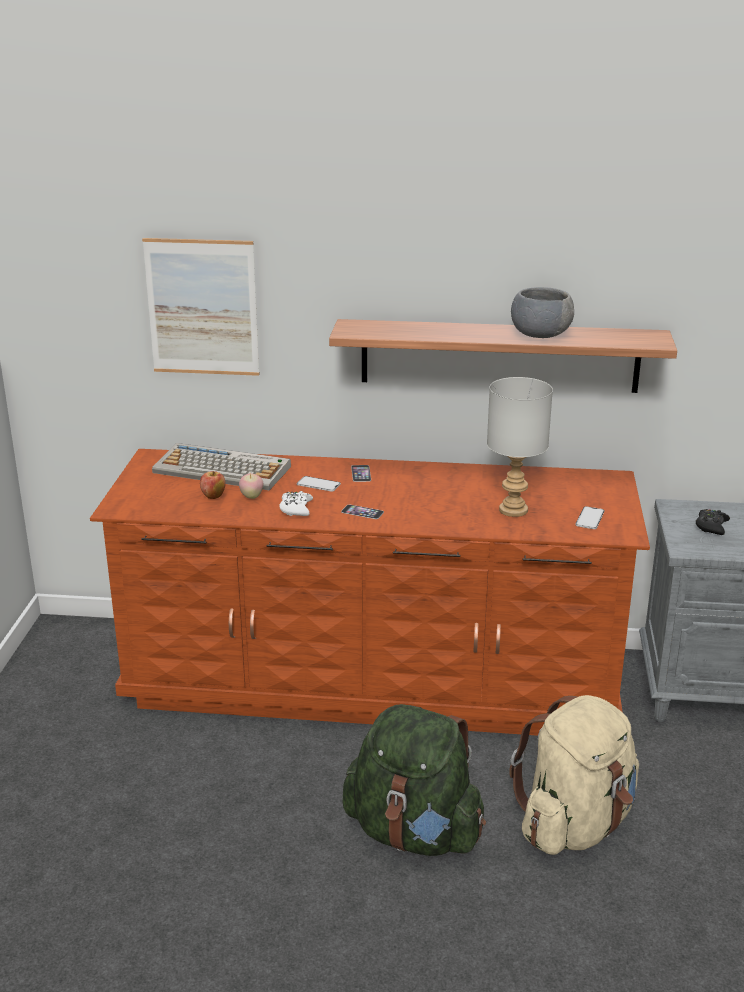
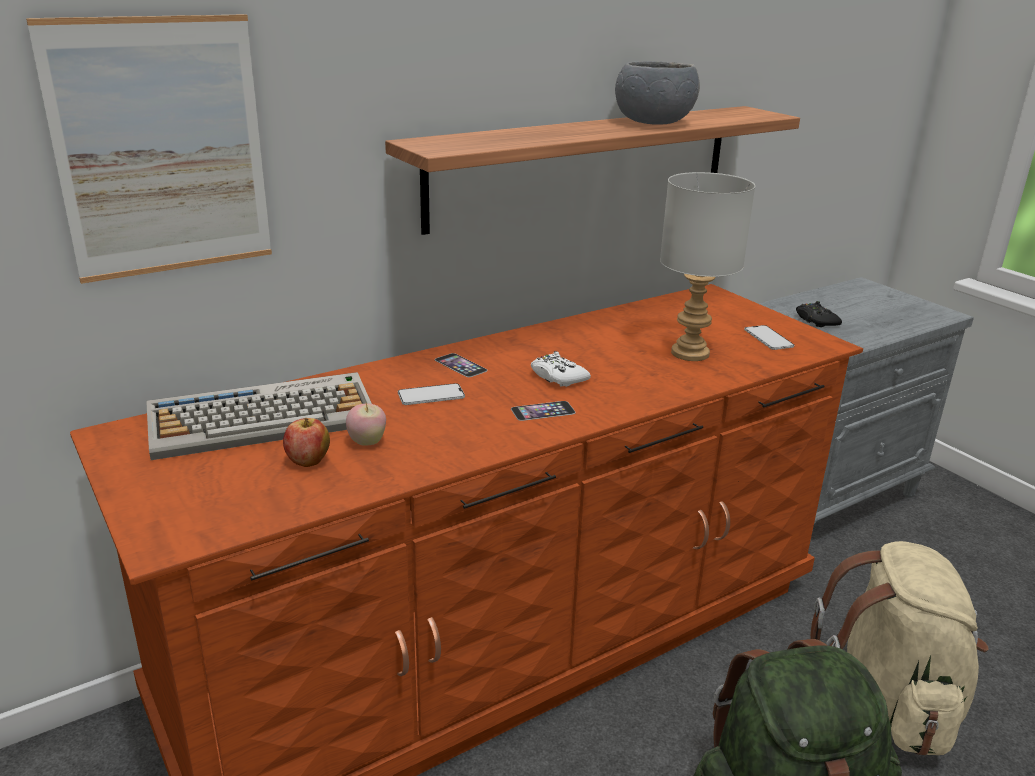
camera: 40 degrees left, 0 degrees up
(296, 509) = (455, 437): white game controller -> white game controller (558, 377)

